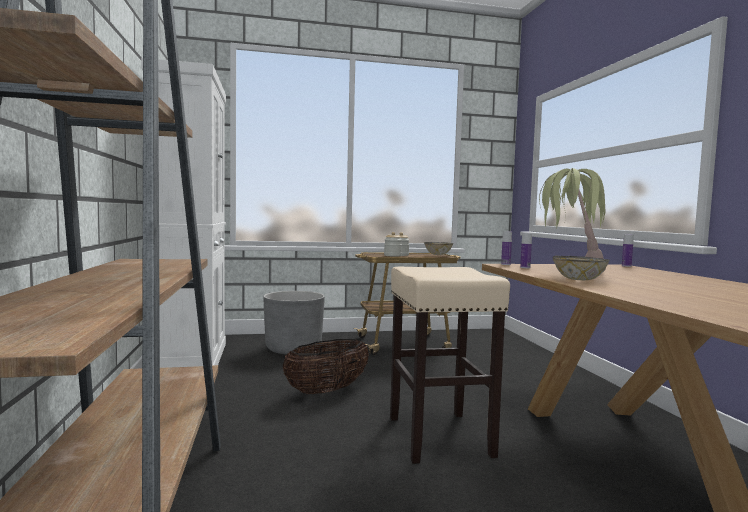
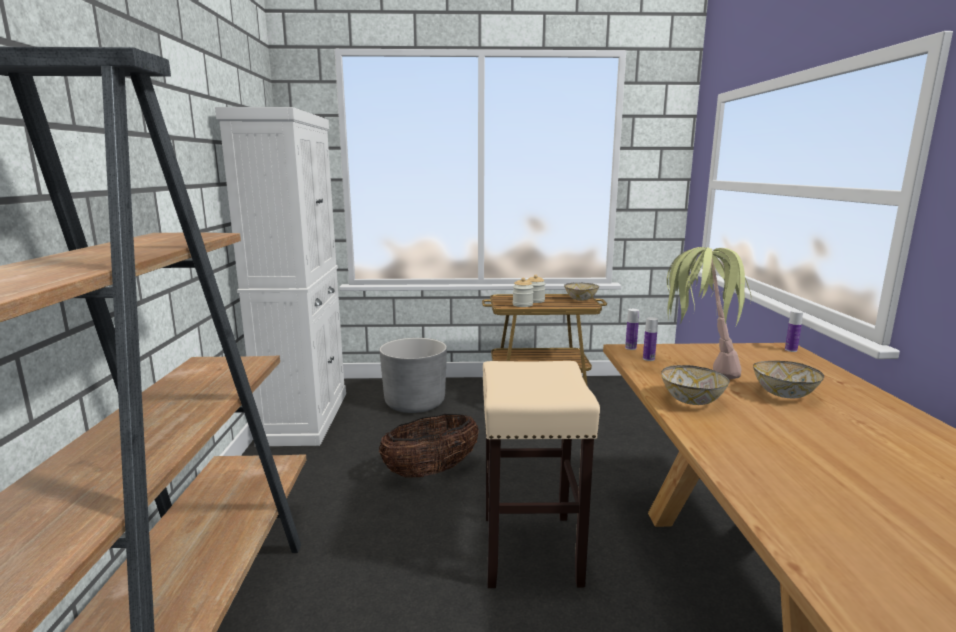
camera: 10 degrees right, 10 degrees up
(644, 278) = (784, 394): none -> bowl

